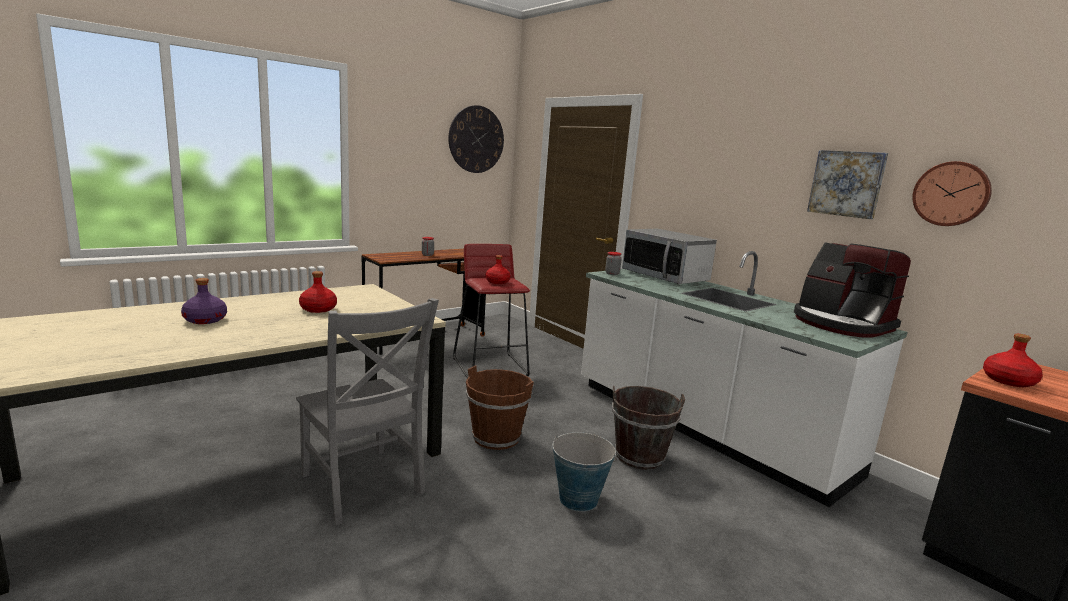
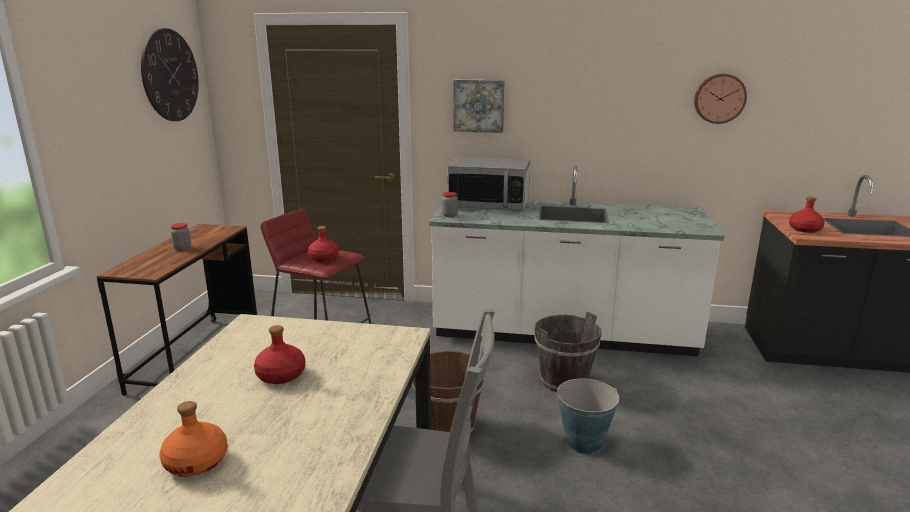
camera: 40 degrees left, 5 degrees up
(206, 320) = (197, 462): purple bottle -> orange bottle
(841, 324) = (669, 214): coffee machine -> none
(847, 183) = (640, 96): picture -> picture (479, 105)

